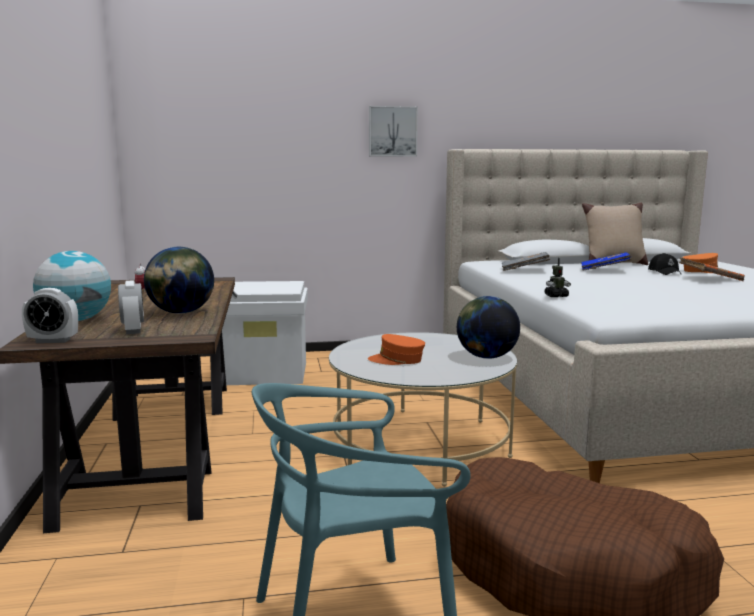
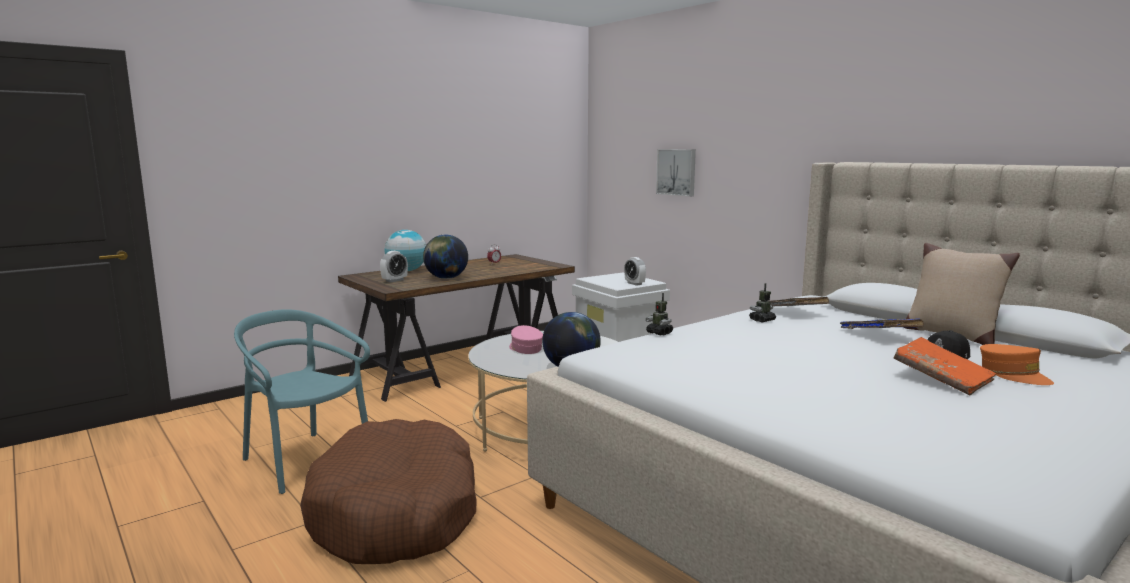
camera: 60 degrees right, 0 degrees up
(53, 341) = (361, 277): alarm clock -> alarm clock (634, 284)
(392, 131) = (775, 142): picture -> picture (677, 172)
(397, 360) = (525, 348): orange cap -> pink cap
(540, 277) = (762, 320): none -> toy robot

